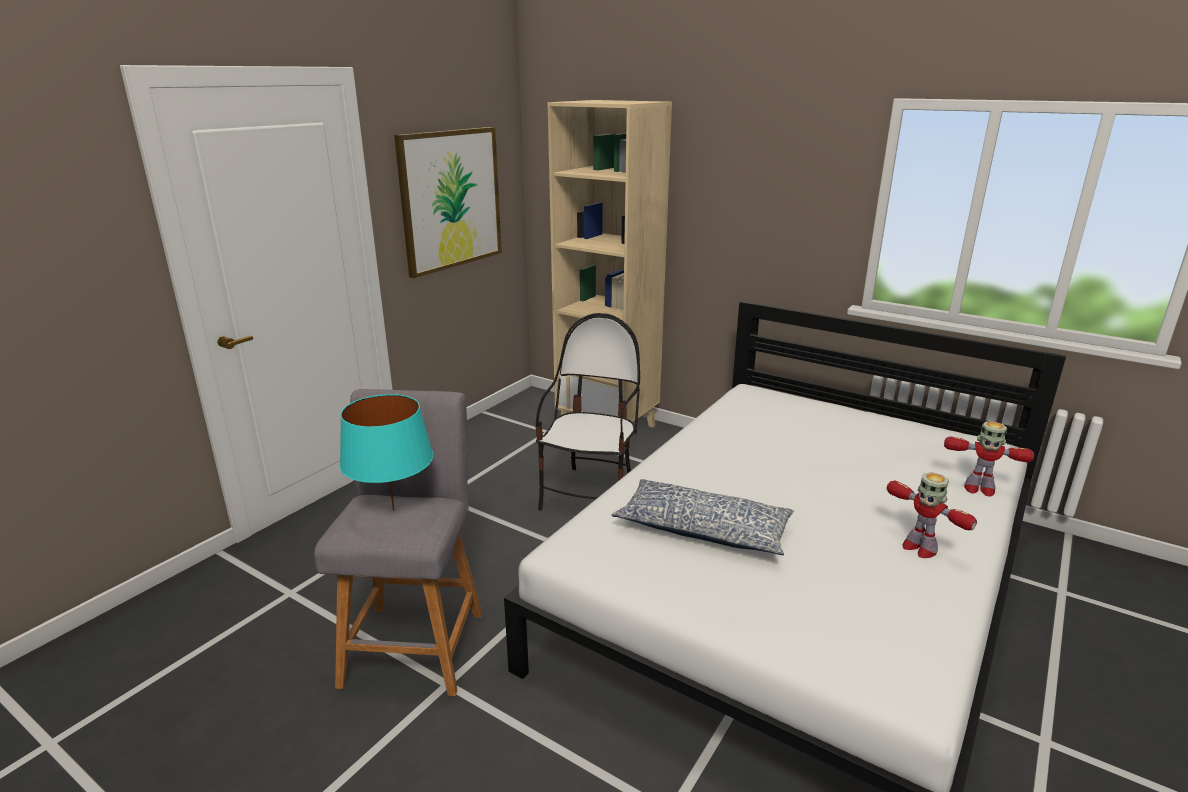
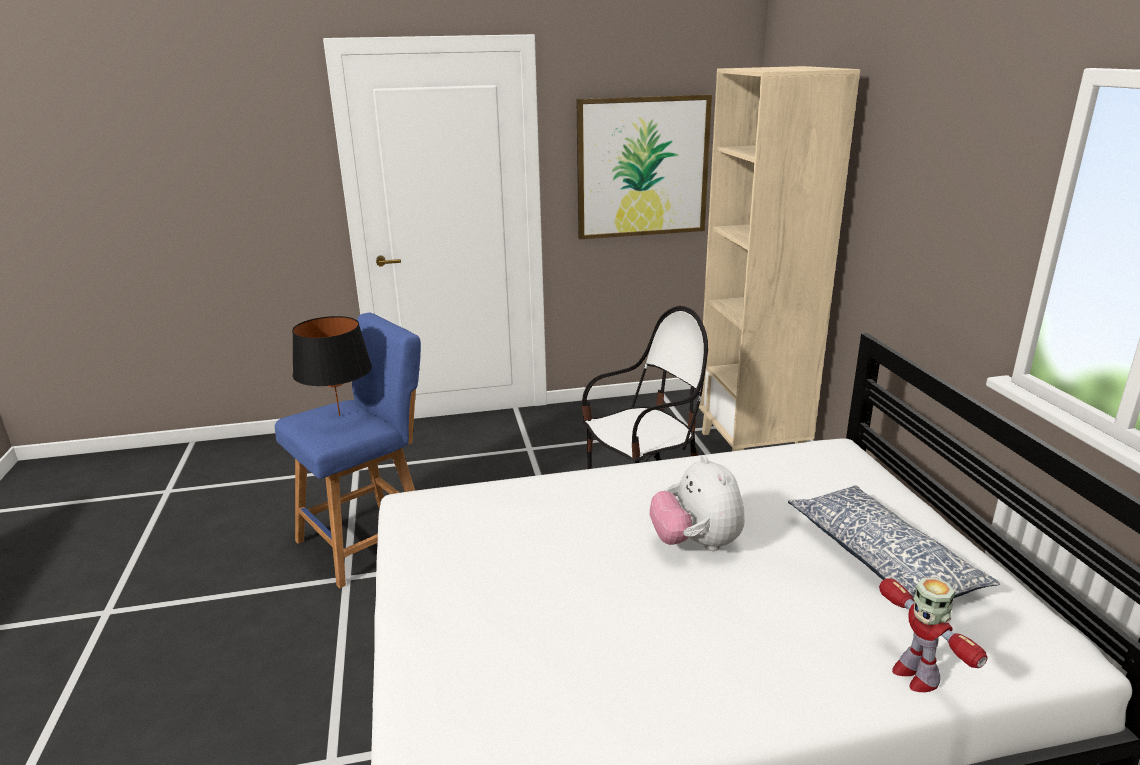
camera: 45 degrees right, 0 degrees up
(393, 510) = (339, 415): turquoise table lamp -> black table lamp
(416, 642) = (369, 540): grey stool -> blue stool
(703, 529) = (535, 543): pillow -> pillow (882, 558)
(787, 479) = (696, 544): none -> plush toy
(918, 548) = (699, 678): toy robot -> none

